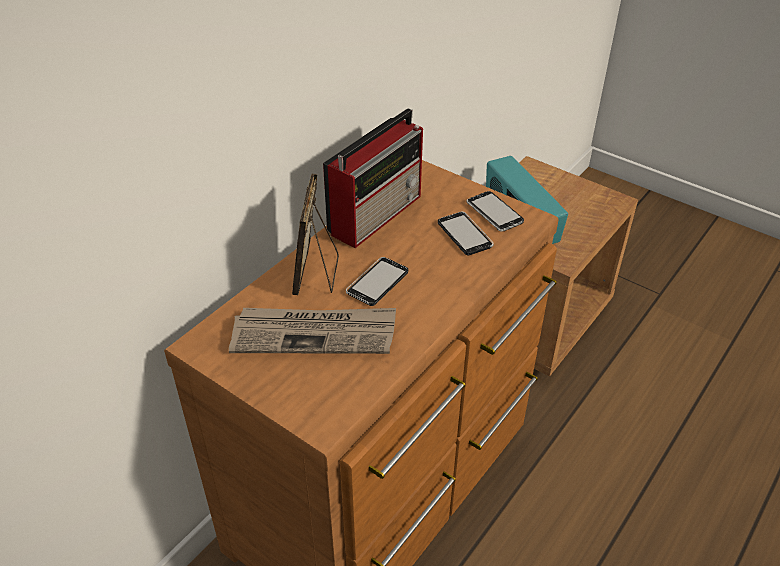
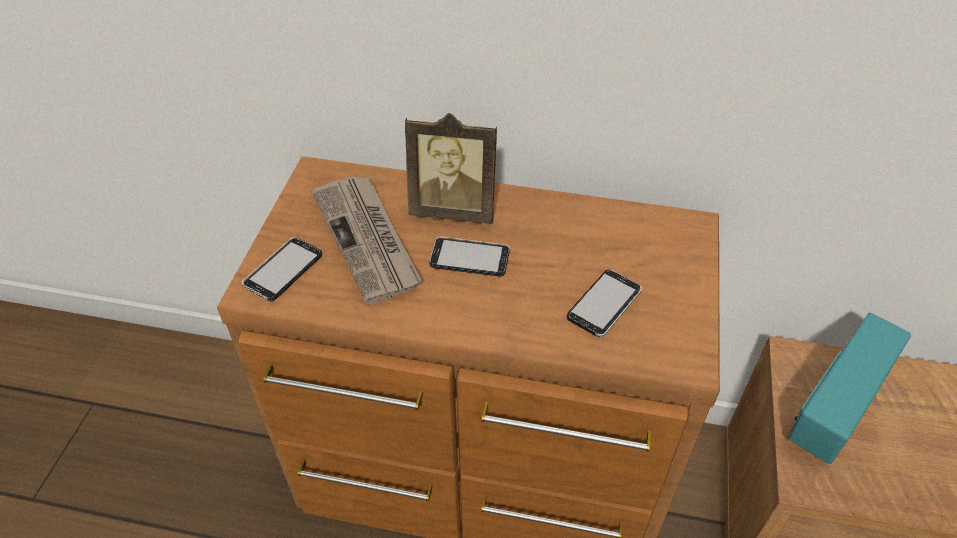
camera: 65 degrees right, 5 degrees up
(317, 274) = (454, 209): picture frame -> picture frame turned 150 degrees counterclockwise
(377, 213) = (584, 218): radio -> none
(494, 213) = (669, 320): phone -> phone (283, 270)

